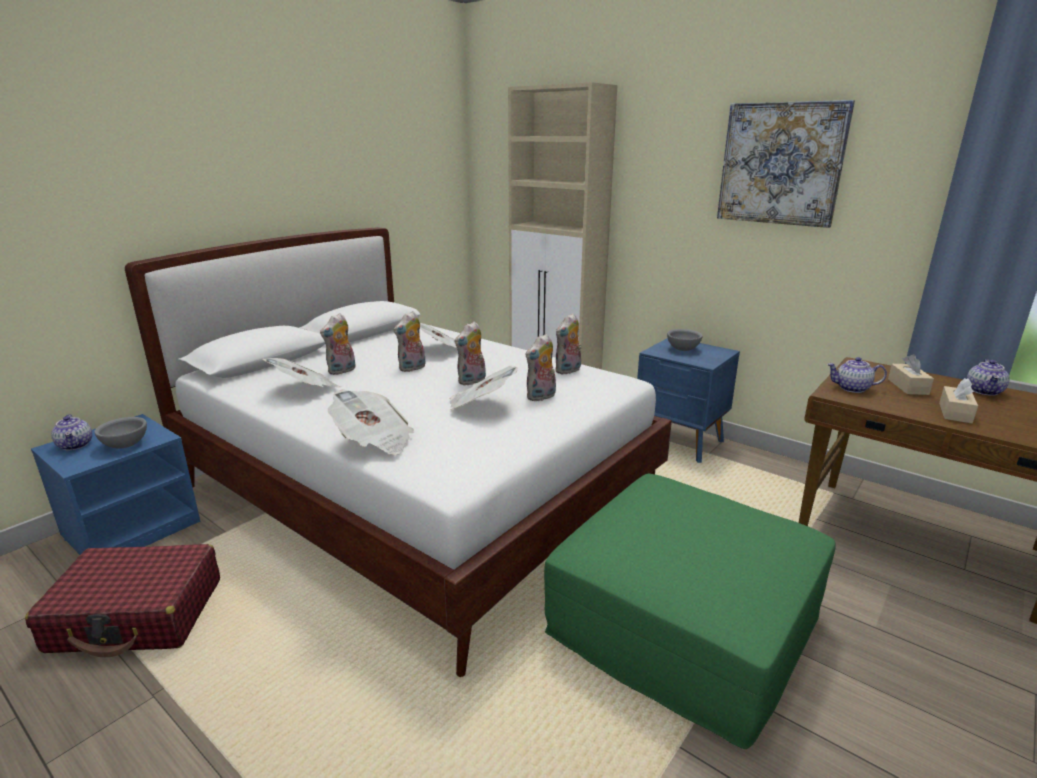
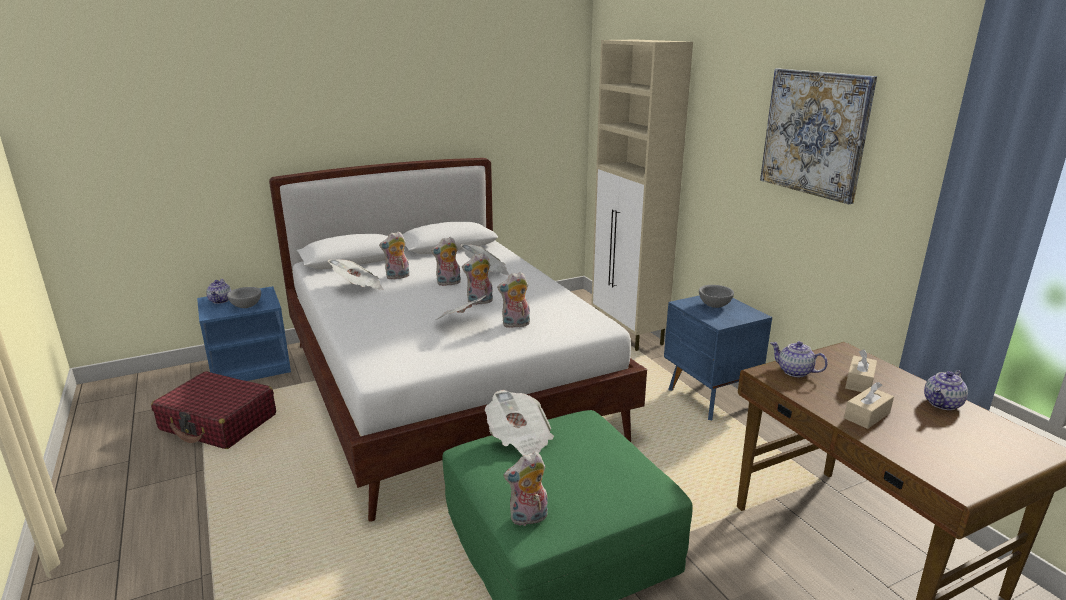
camera: 25 degrees right, 0 degrees up
(374, 441) = (359, 334): newspaper -> newspaper (519, 439)
(568, 371) = (566, 307): plush toy -> plush toy (528, 518)

